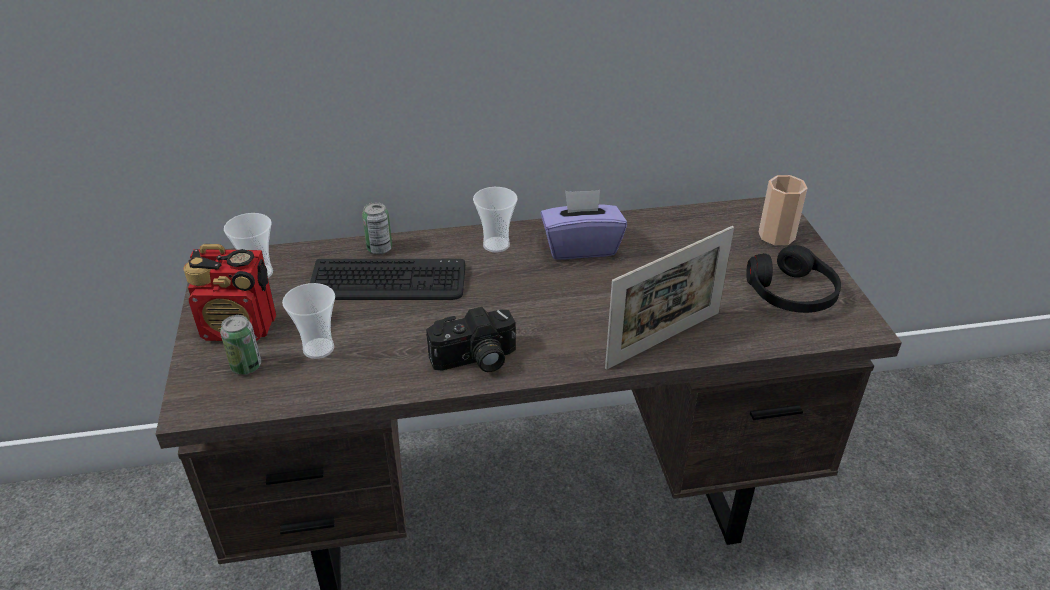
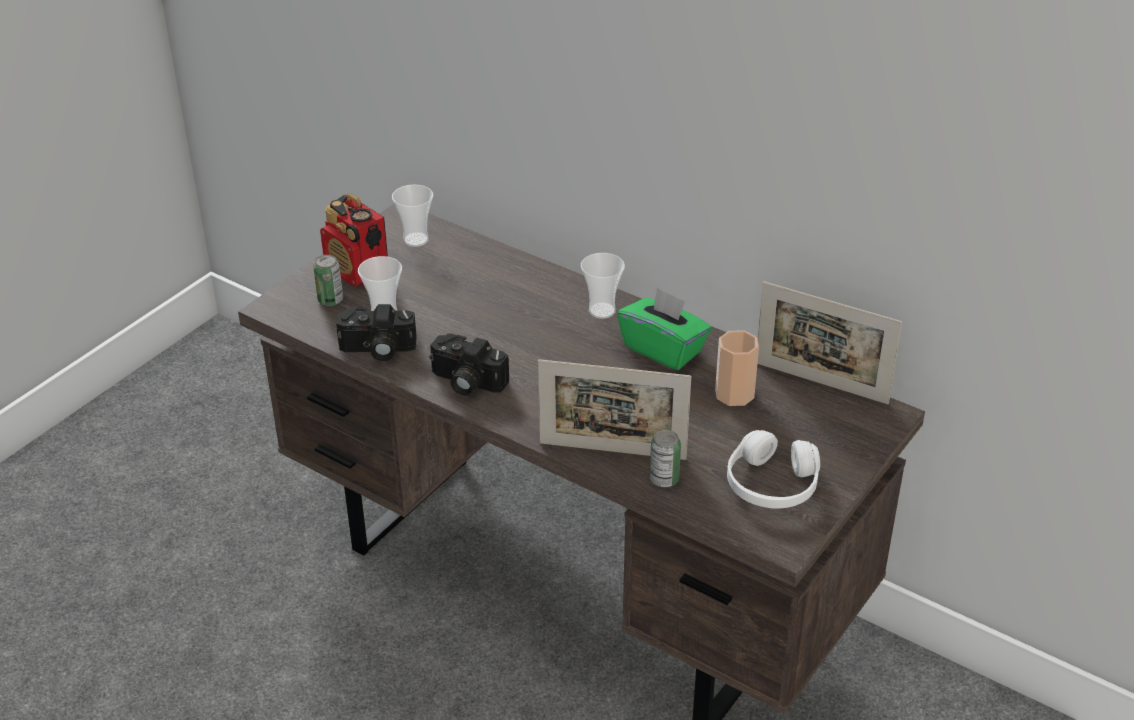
camera: 45 degrees right, 0 degrees up
(356, 382) = (377, 350): none -> camera
(379, 249) = (516, 266): can -> can (664, 479)
(388, 282) = (487, 294): keyboard -> none
(581, 247) = (663, 349): purple tissue box -> green tissue box
(709, 211) = (821, 383): none -> picture frame
(776, 236) = (844, 436): cup -> cup (734, 394)
(791, 293) = (771, 484): black headphones -> white headphones

